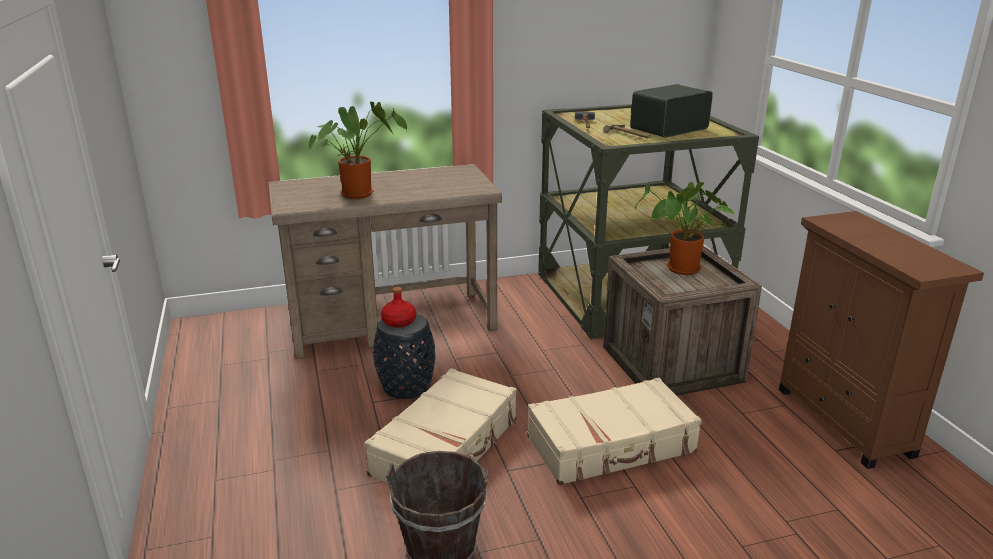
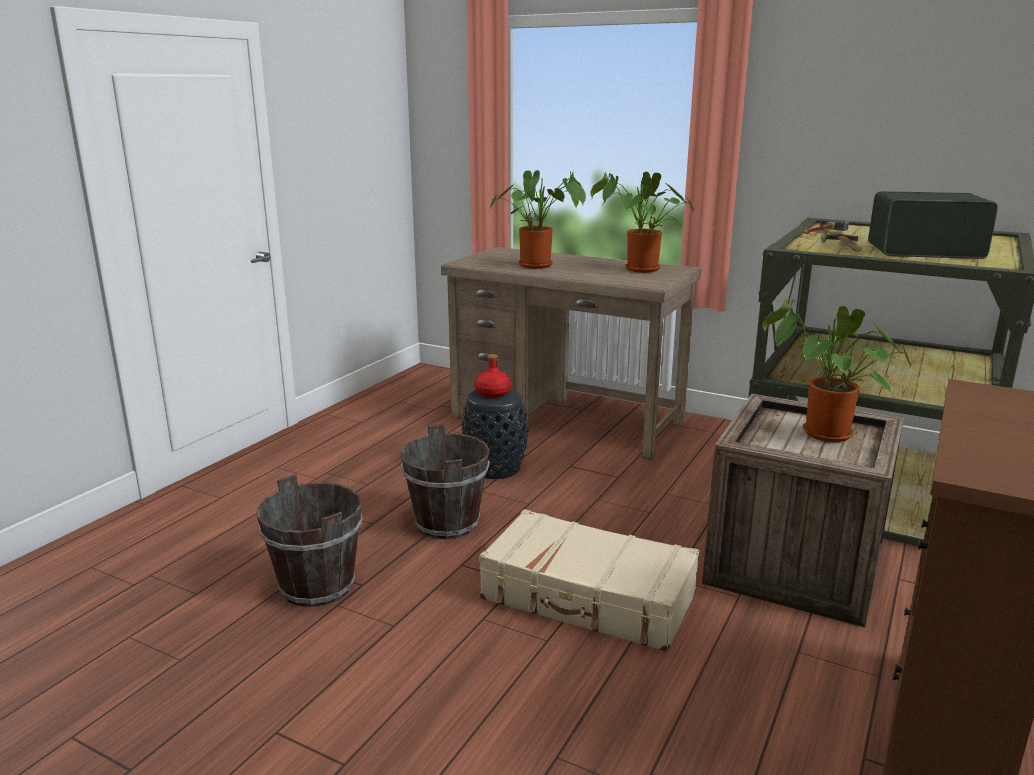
camera: 45 degrees right, 5 degrees down
(441, 177) = (638, 270): none -> potted plant
(447, 447) = (447, 523): beige suitcase -> brown bucket

